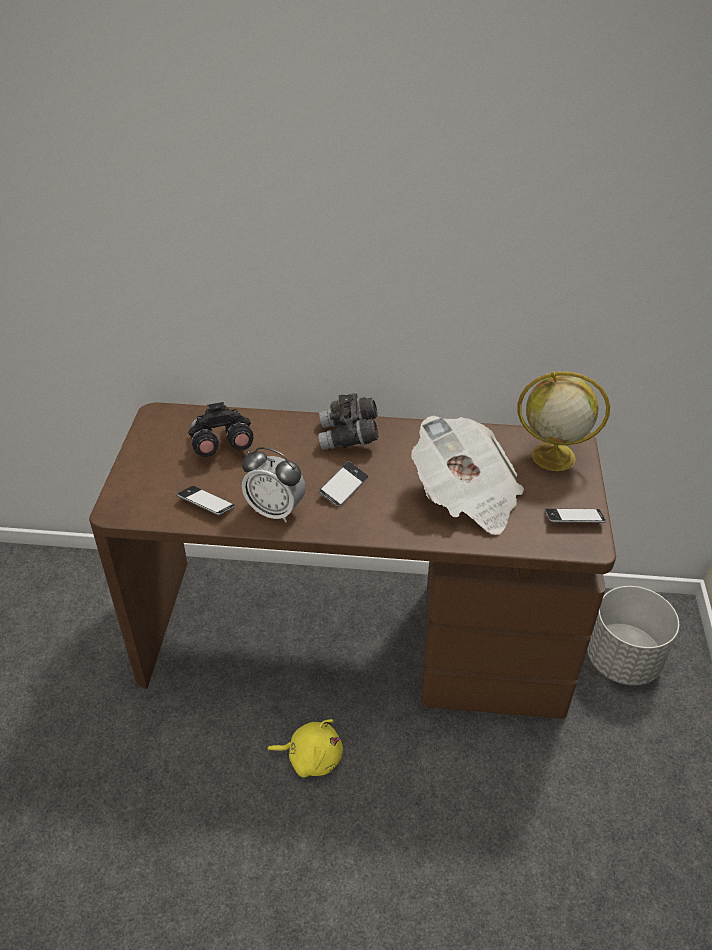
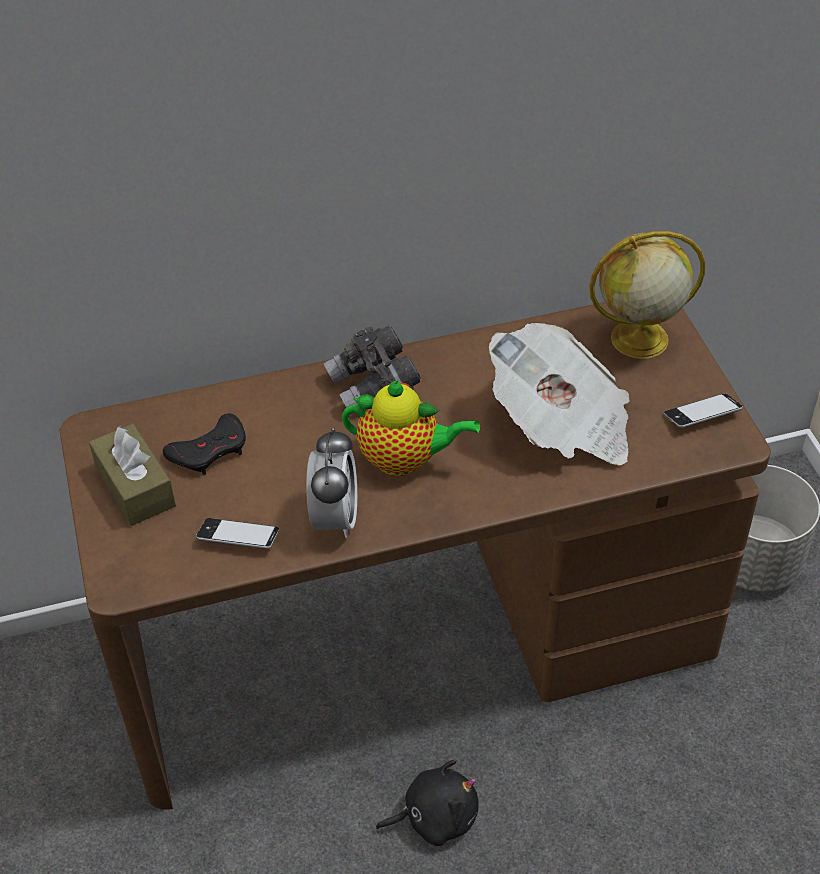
camera: 20 degrees left, 5 degrees up
(162, 454) = (135, 487): none -> brown tissue box
(221, 446) = (210, 450): black binoculars -> black game controller
(275, 511) = (335, 518): alarm clock -> alarm clock turned 90 degrees counterclockwise
(311, 757) = (435, 817): yellow plush toy -> black plush toy
(343, 488) = (404, 459): phone -> teapot

